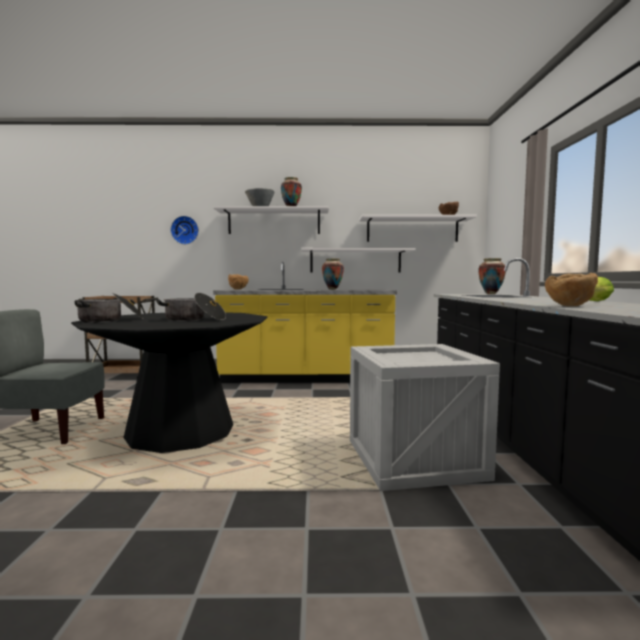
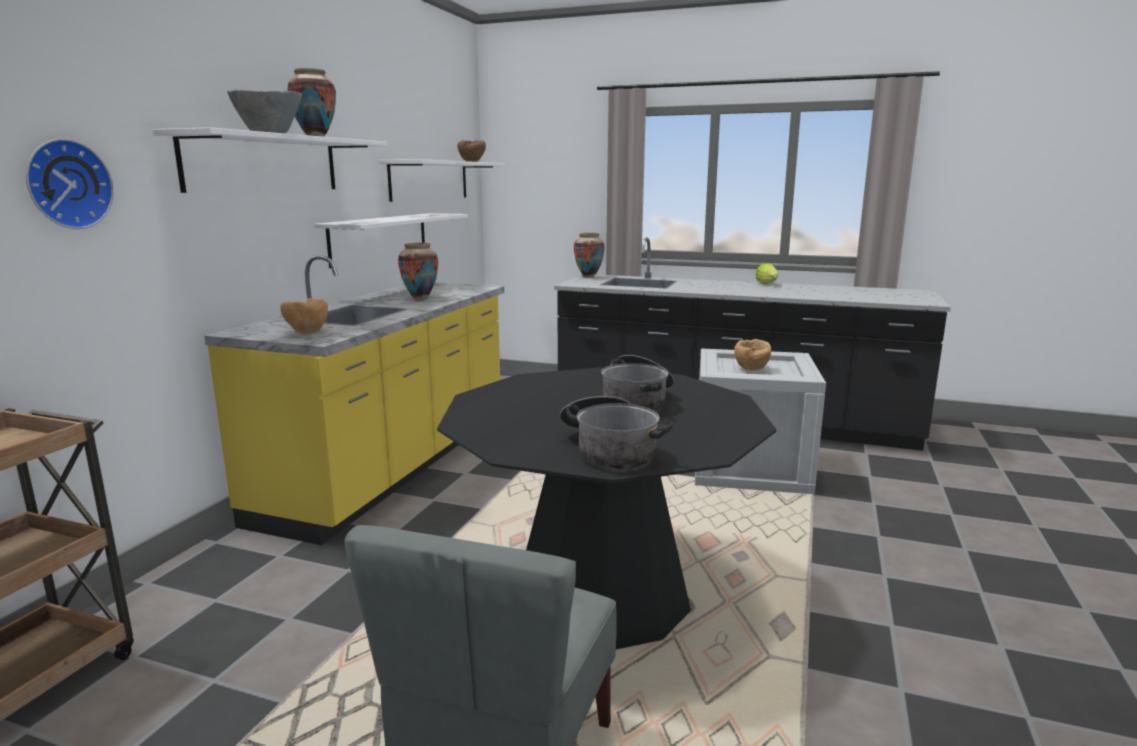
camera: 70 degrees left, 10 degrees up
(570, 306) = (835, 297): brown bowl -> brown bowl (752, 369)

